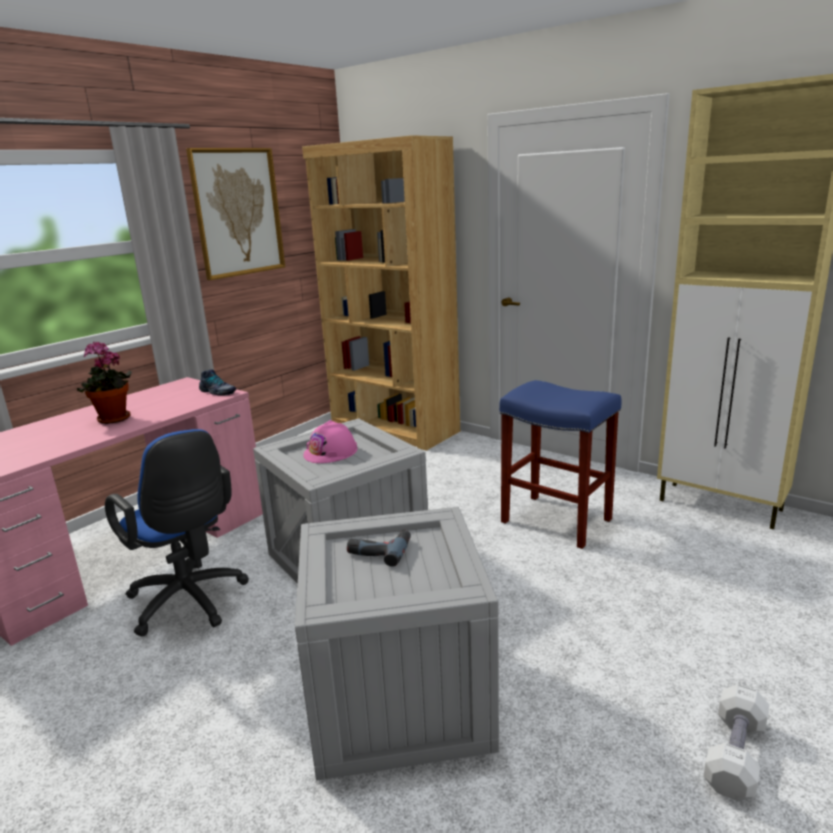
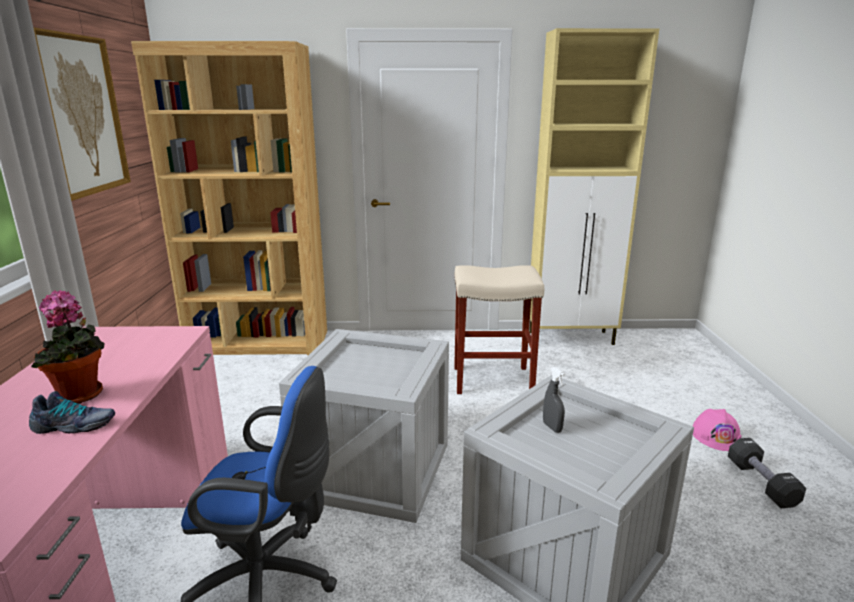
camera: 40 degrees left, 0 degrees up
(217, 392) = (168, 333): shoe -> shoe (74, 426)
(331, 452) = (359, 365): pink hard hat -> pink hard hat (716, 436)
(380, 550) = (552, 427): power drill -> grey spray bottle
(557, 521) = (493, 380): blue stool -> beige stool
(735, 755) = (761, 483): white dumbbell -> black dumbbell

